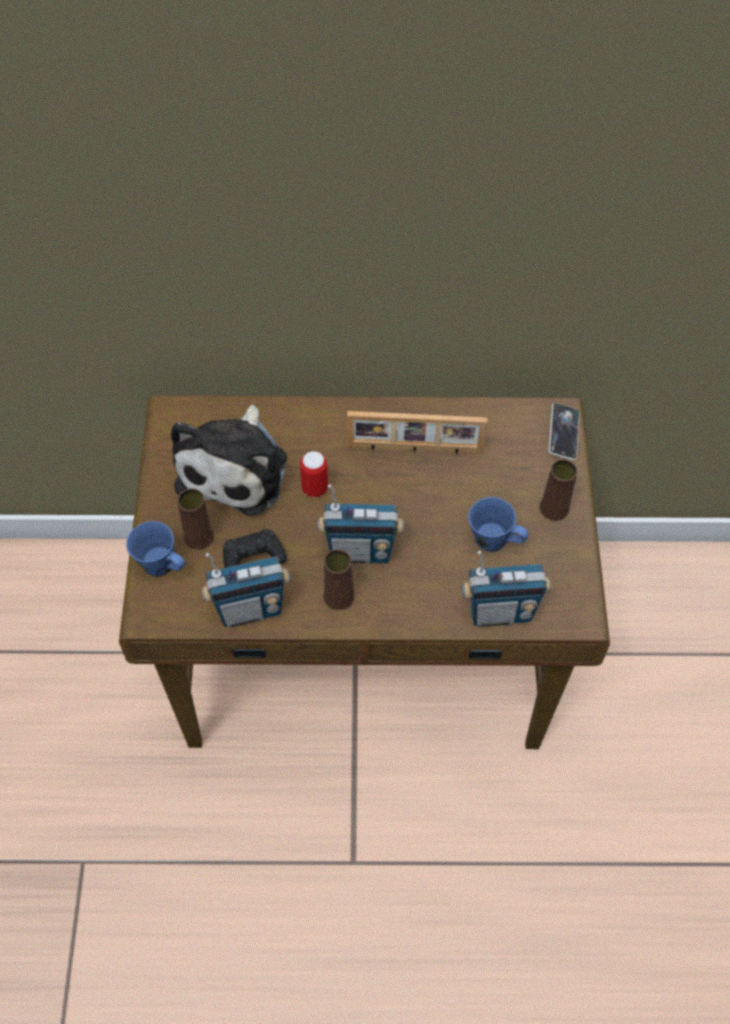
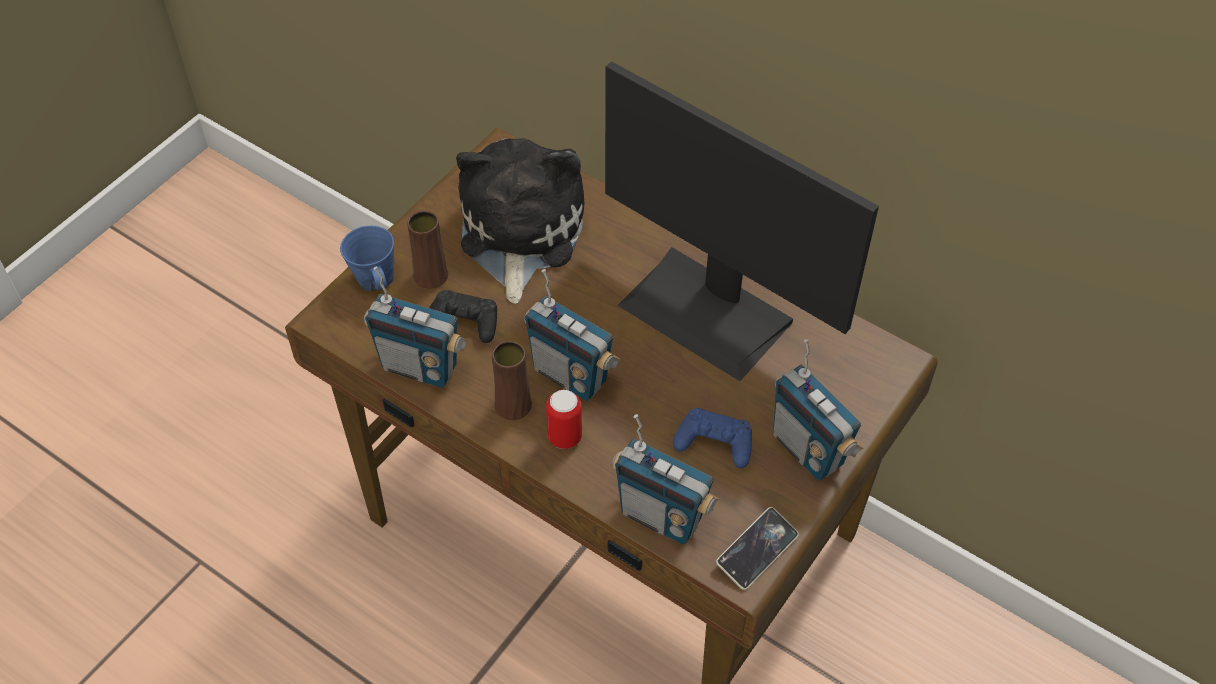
camera: 35 degrees right, 5 degrees down
(236, 468) = (518, 233): plush toy -> plush toy turned 135 degrees clockwise
(315, 488) = (577, 292): can -> can (565, 437)
(414, 450) = (708, 311): picture frame -> monitor
(492, 540) = (714, 442): blue mug -> blue game controller
(554, 508) = (808, 449): brown vase -> radio
(563, 434) = (883, 382): phone -> phone (757, 551)

